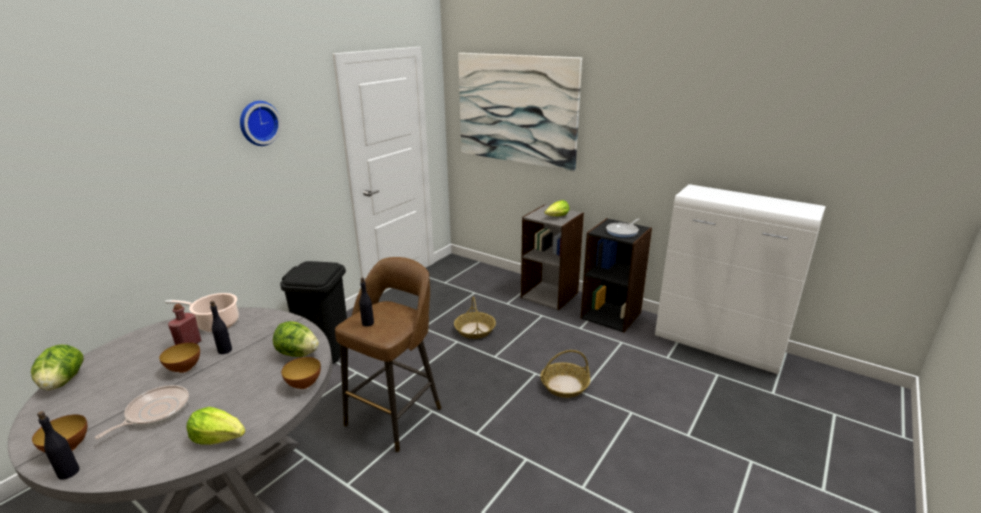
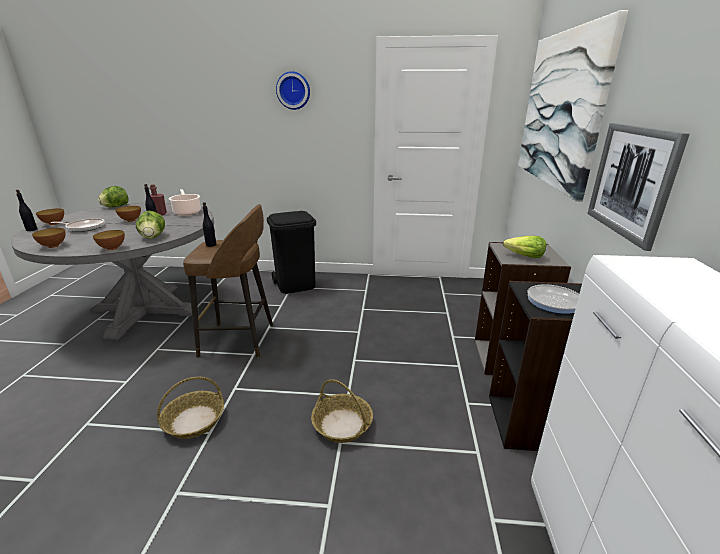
camera: 60 degrees right, 0 degrees up
(219, 437) = (53, 246): lettuce -> bowl
(475, 330) = (385, 334): basket -> basket (193, 421)
(623, 154) = (631, 181): none -> picture

